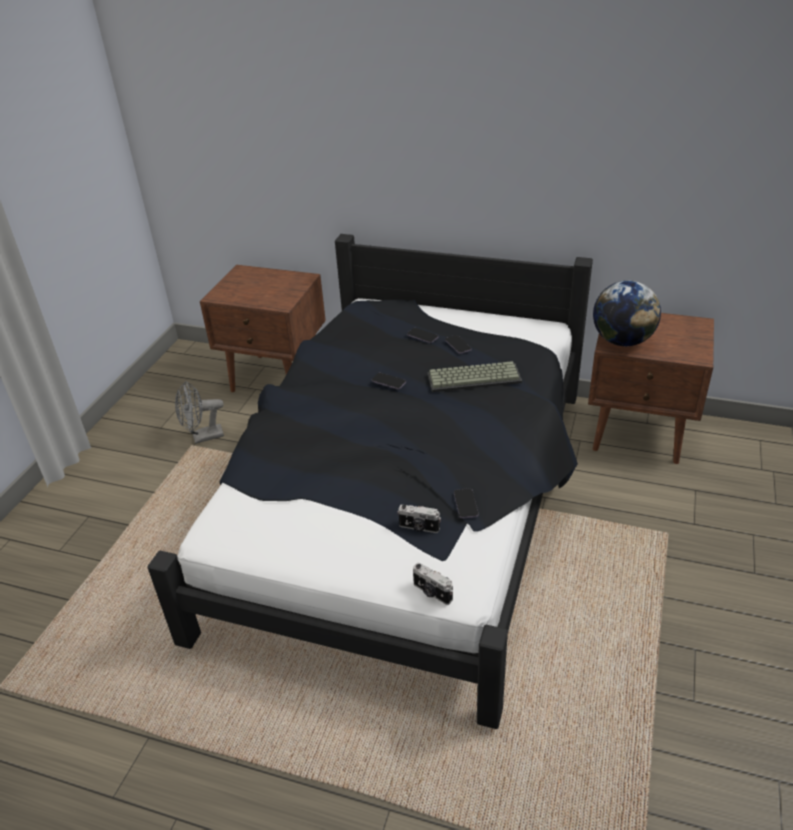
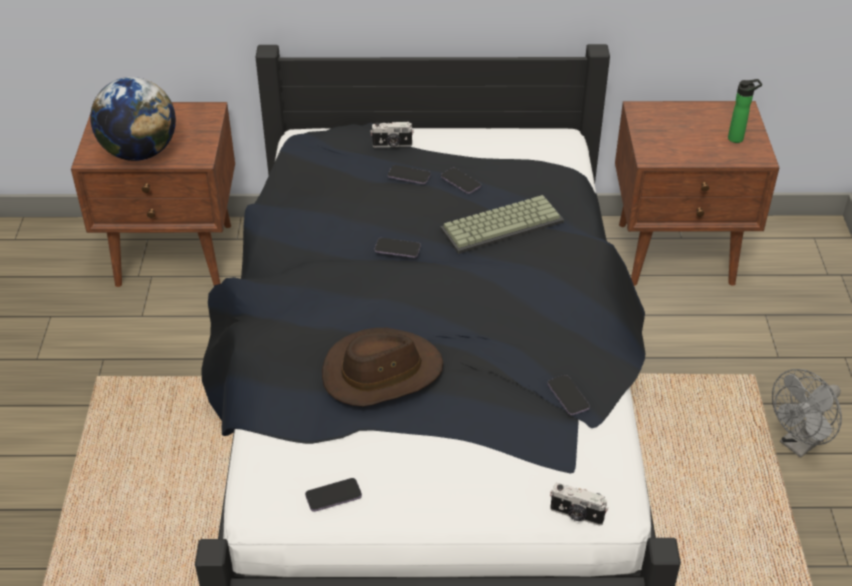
camera: 20 degrees left, 5 degrees up
(203, 437) = (108, 361): grey fan -> grey fan (799, 444)
(260, 540) = (333, 496): none -> phone
(335, 462) = (381, 372): none -> brown hat
(419, 528) = (525, 437): camera -> camera (392, 145)
(622, 341) = (663, 147): globe -> globe (140, 152)
(687, 342) = (738, 138): none -> bottle

